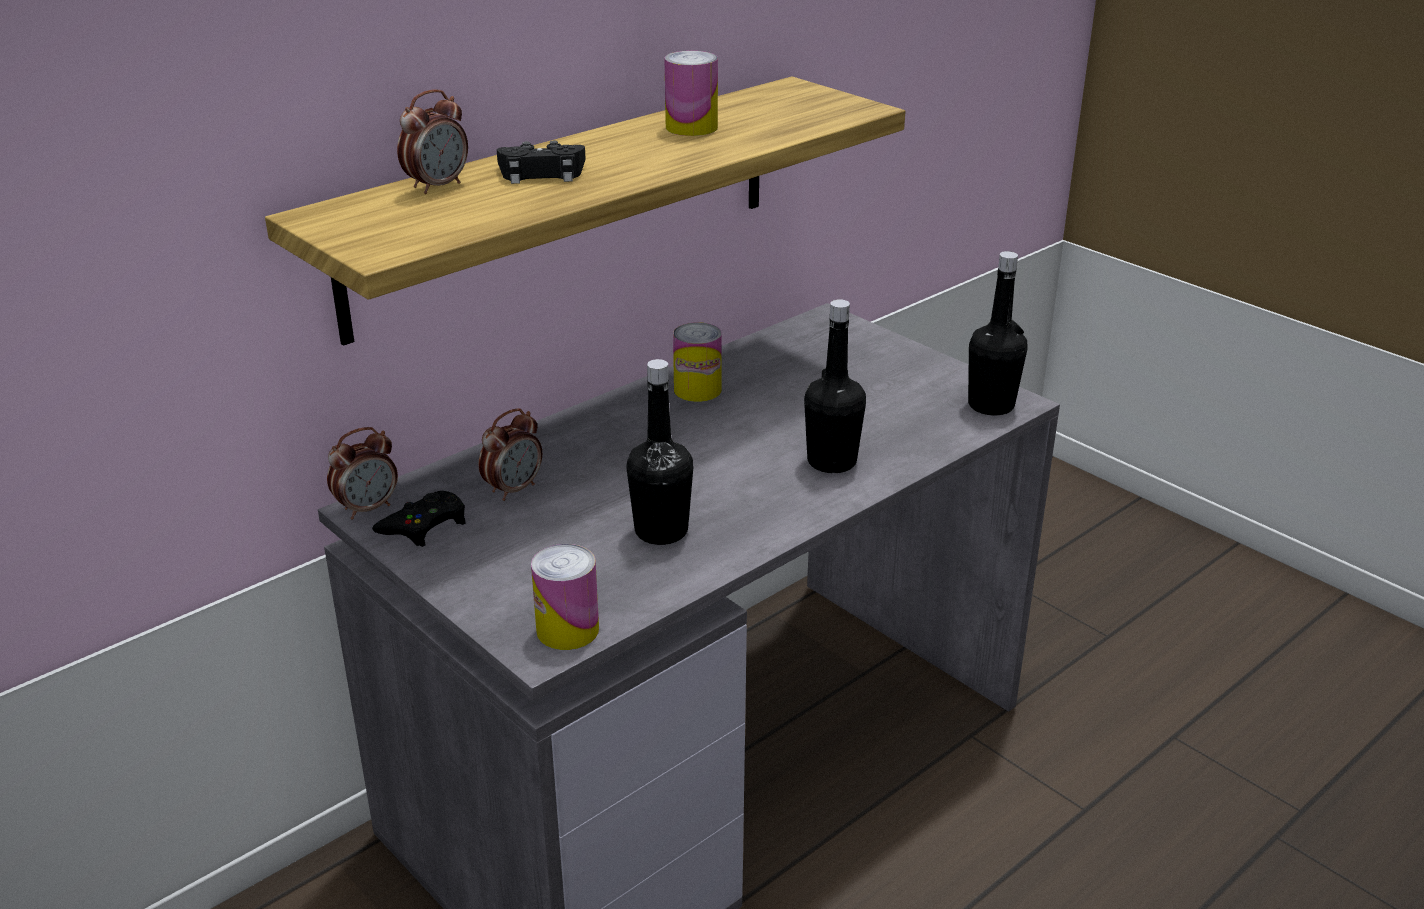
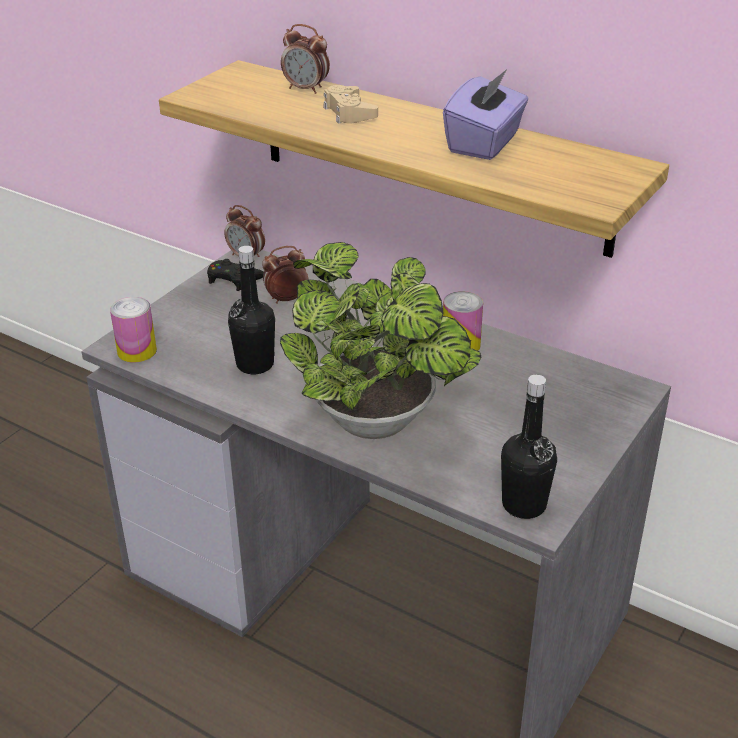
camera: 75 degrees right, 5 degrees up
(513, 489) = (286, 299): alarm clock -> alarm clock turned 135 degrees clockwise
(542, 173) = (349, 112): black game controller -> beige game controller
(691, 127) = (484, 143): can -> purple tissue box
(831, 462) = (380, 425): black bottle -> potted plant

